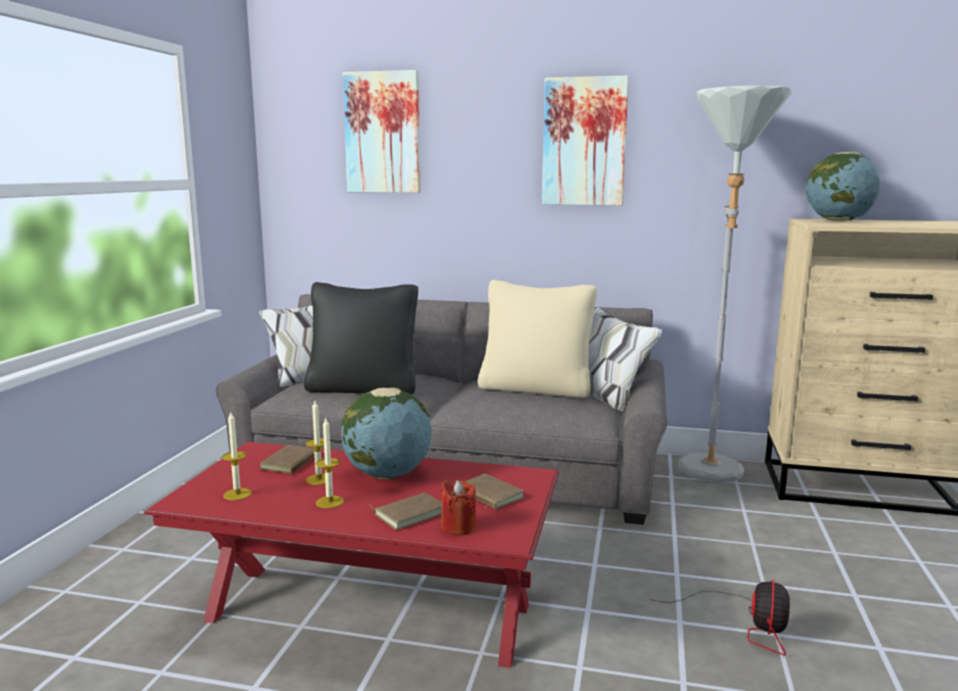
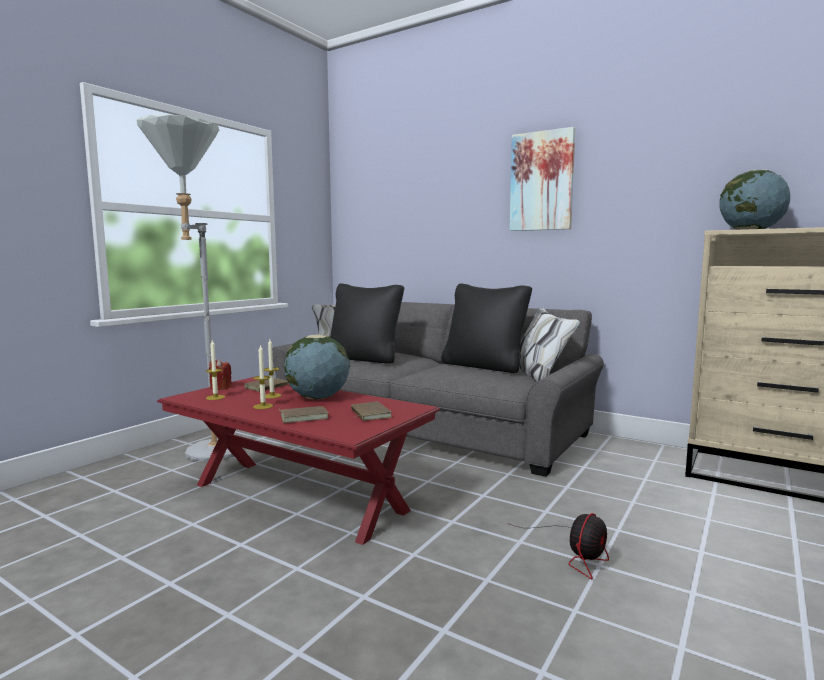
camera: 20 degrees right, 5 degrees down
(383, 133) = (405, 185): picture -> none
(458, 527) = (325, 426): red candle -> red candle (220, 387)
(536, 388) = (484, 366): beige pillow -> black pillow
(711, 475) = (635, 453): grey floor lamp -> grey floor lamp (204, 455)

